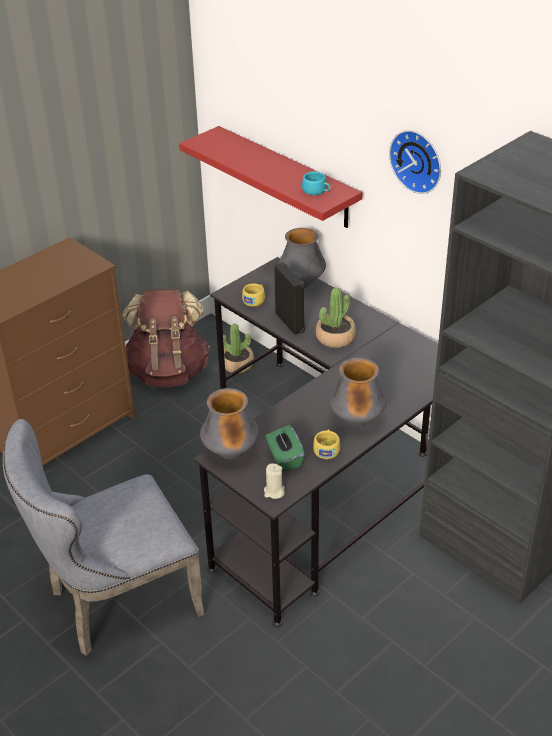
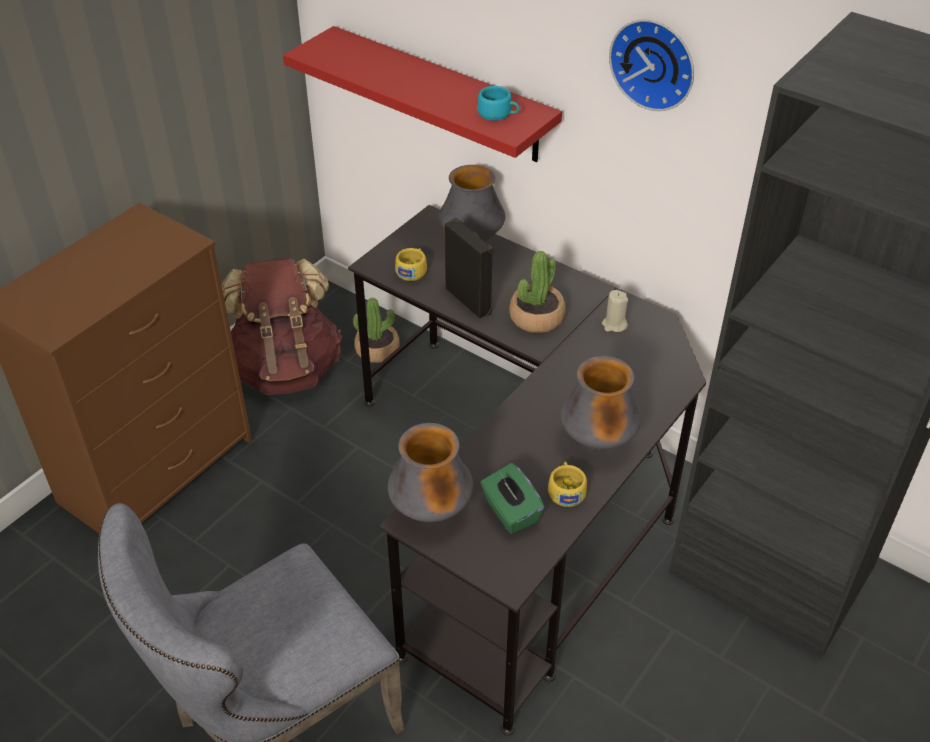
camera: 10 degrees left, 5 degrees up
(274, 492) = (508, 567): beige candle -> beige candle (614, 325)

